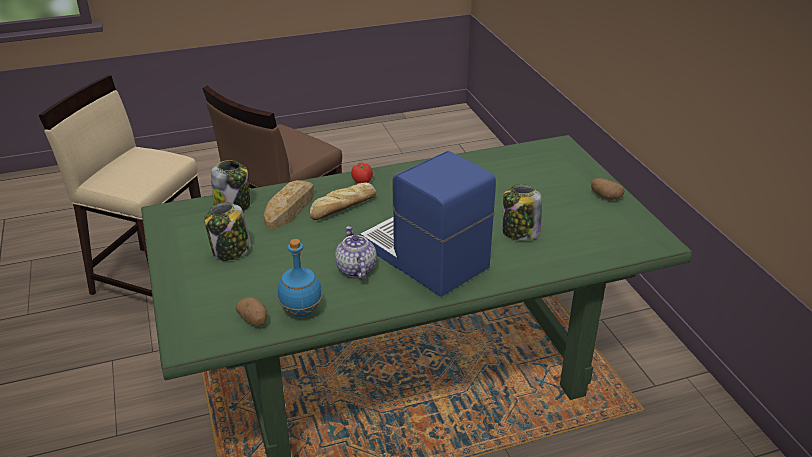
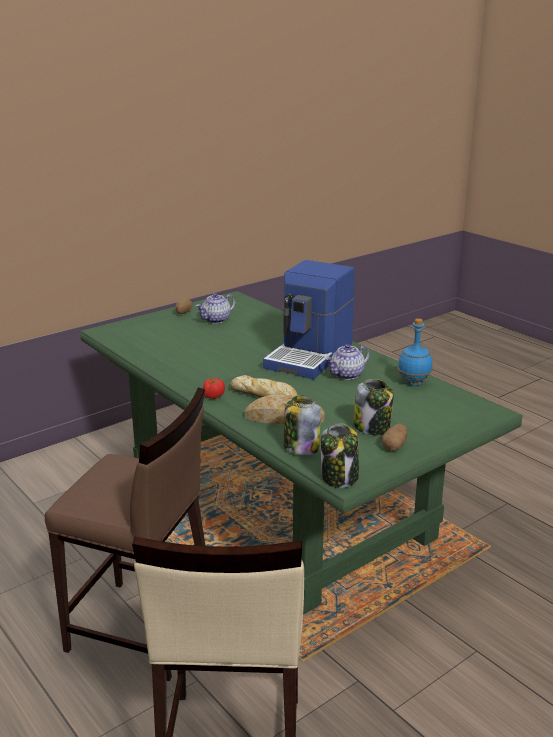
camera: 110 degrees left, 10 degrees down
(254, 320) = (441, 396): potato -> potato (395, 446)
(520, 232) = (252, 332): jar -> jar (340, 477)
(571, 214) = (216, 320): none -> teapot

